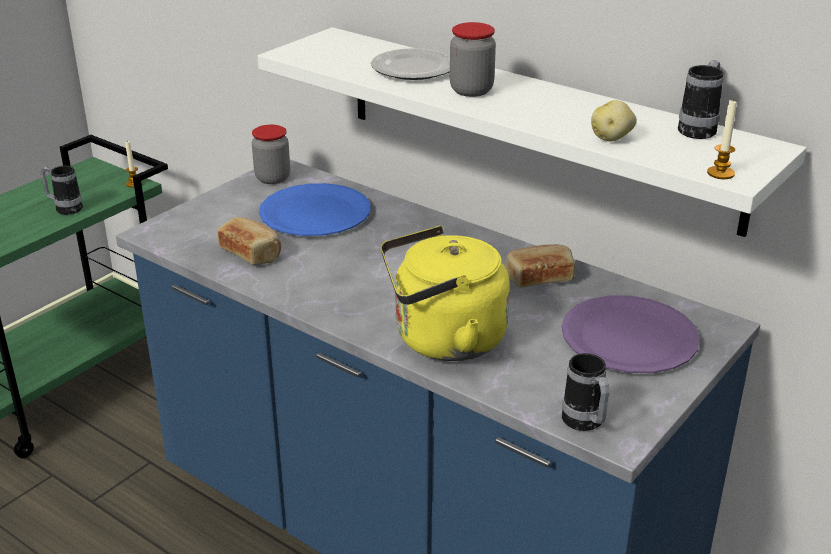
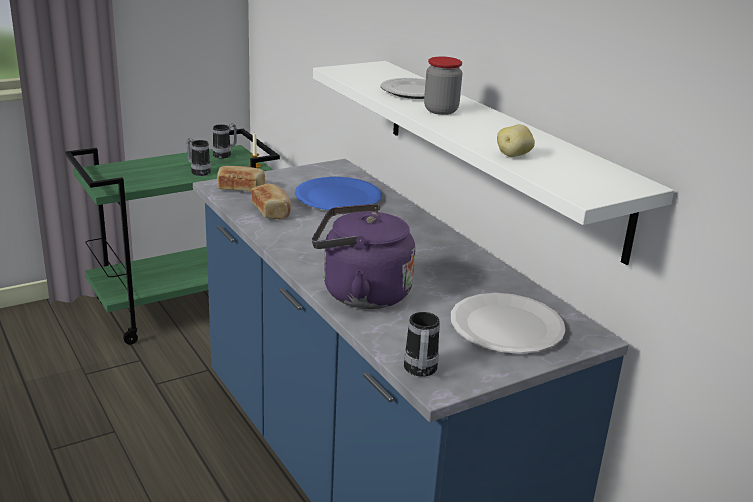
camera: 20 degrees right, 5 degrees down
(272, 178) = (327, 170): jar -> none
(443, 340) = (360, 293): yellow kettle -> purple kettle
(539, 278) = (469, 272): bread -> bread (241, 188)
(629, 337) = (506, 326): purple plate -> white plate
(699, 129) = (594, 163): mug -> mug (225, 155)
(720, 173) = (575, 191): candle -> none

